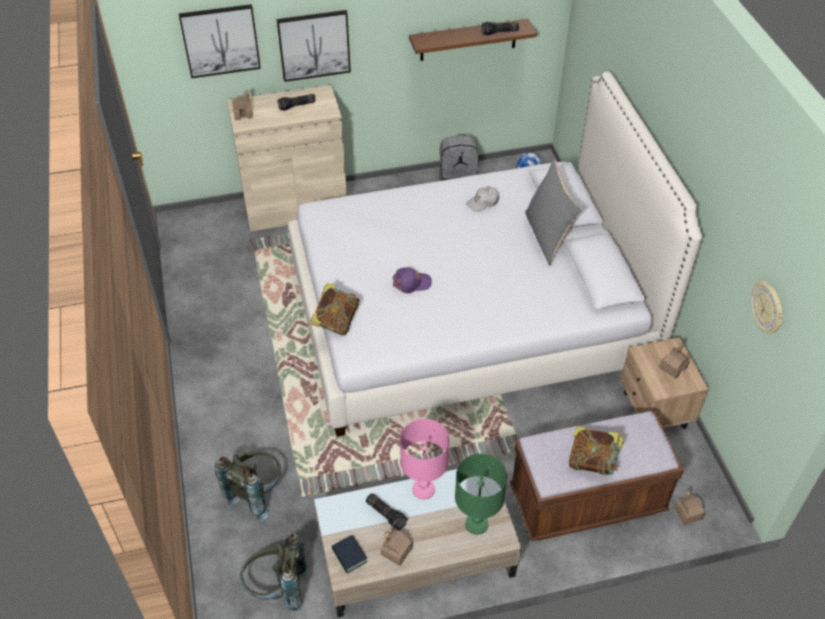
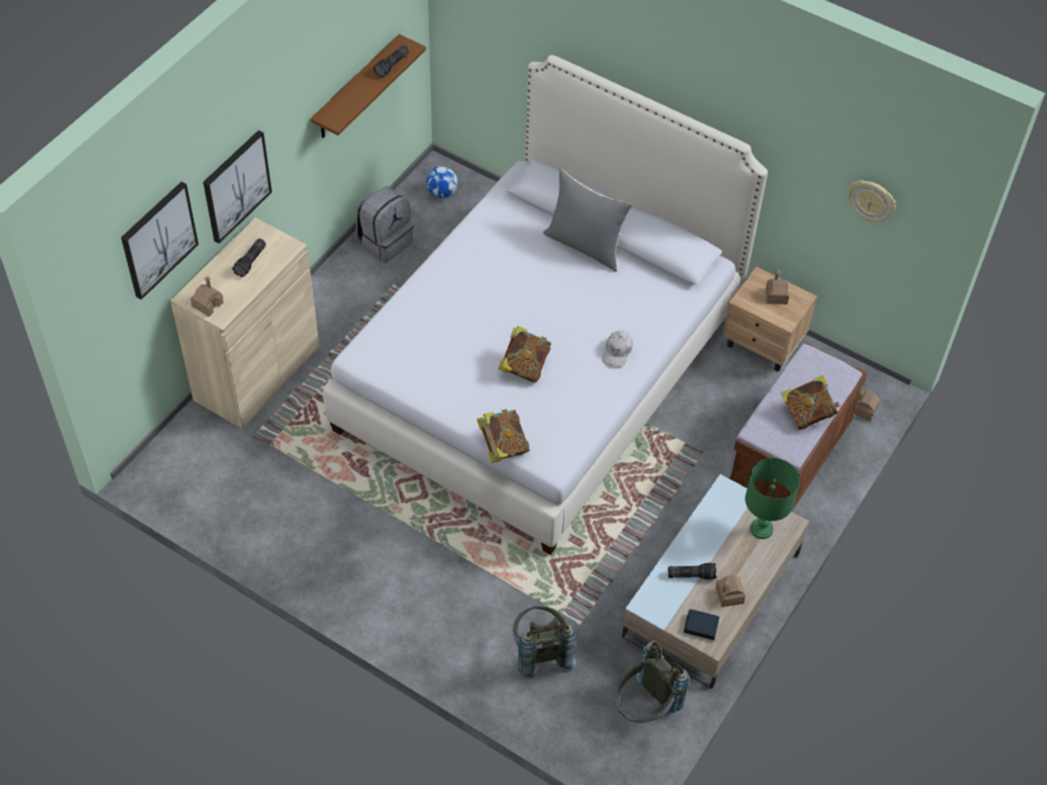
camera: 45 degrees left, 5 degrees up
(411, 283) = (524, 366): purple cap -> book
(423, 489) = (696, 534): pink table lamp -> none
(483, 203) = (498, 249): white cap -> white cap (617, 352)

